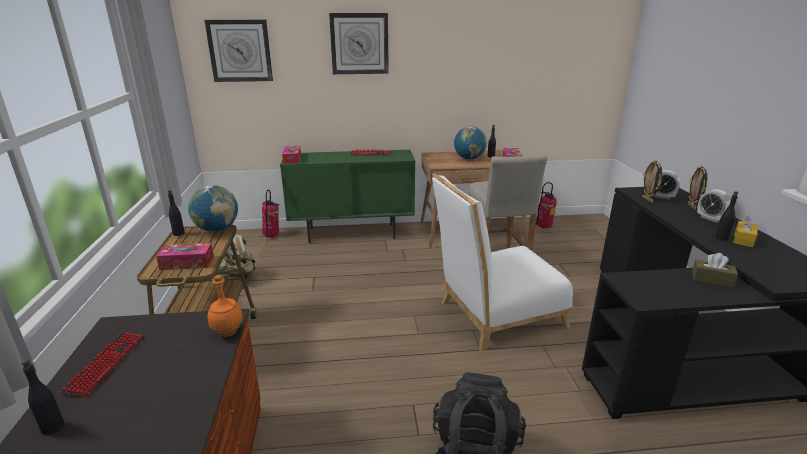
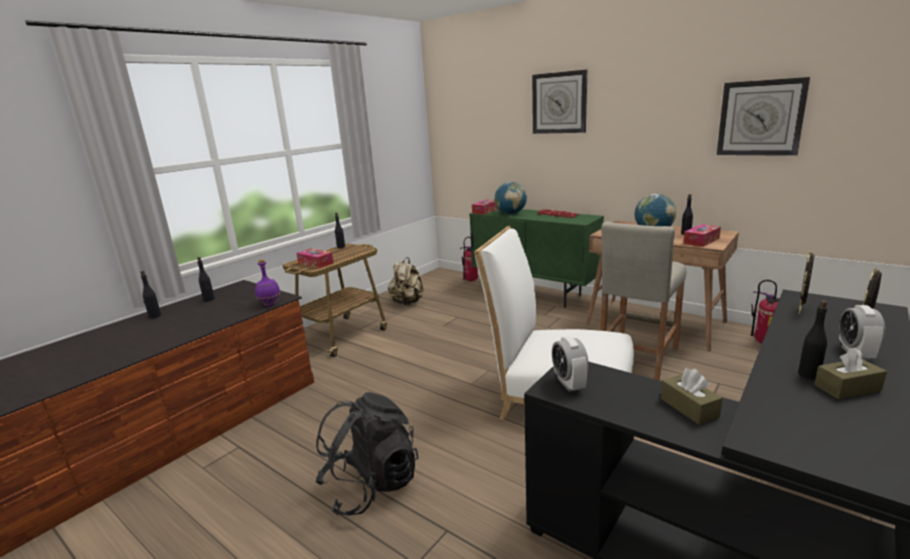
camera: 45 degrees right, 5 degrees down
(106, 364) = (209, 300): keyboard -> black bottle
(217, 229) = (362, 249): globe -> globe (510, 214)
(228, 332) = (270, 304): orange bottle -> purple bottle
(240, 51) = (464, 113): wall clock -> wall clock (760, 118)
(662, 197) = (837, 313): alarm clock -> alarm clock (569, 383)
(743, 239) = (847, 388): yellow tissue box -> brown tissue box

